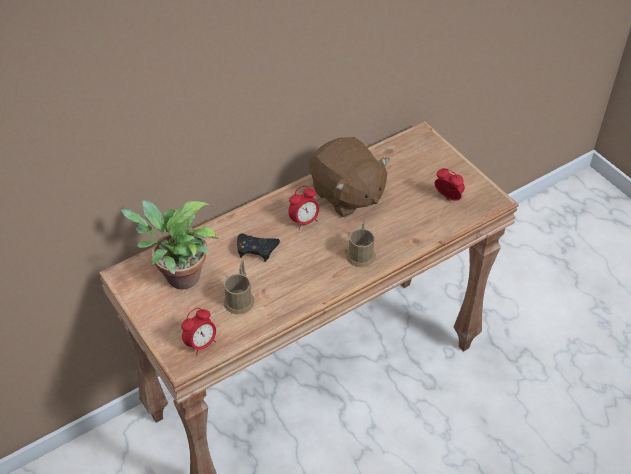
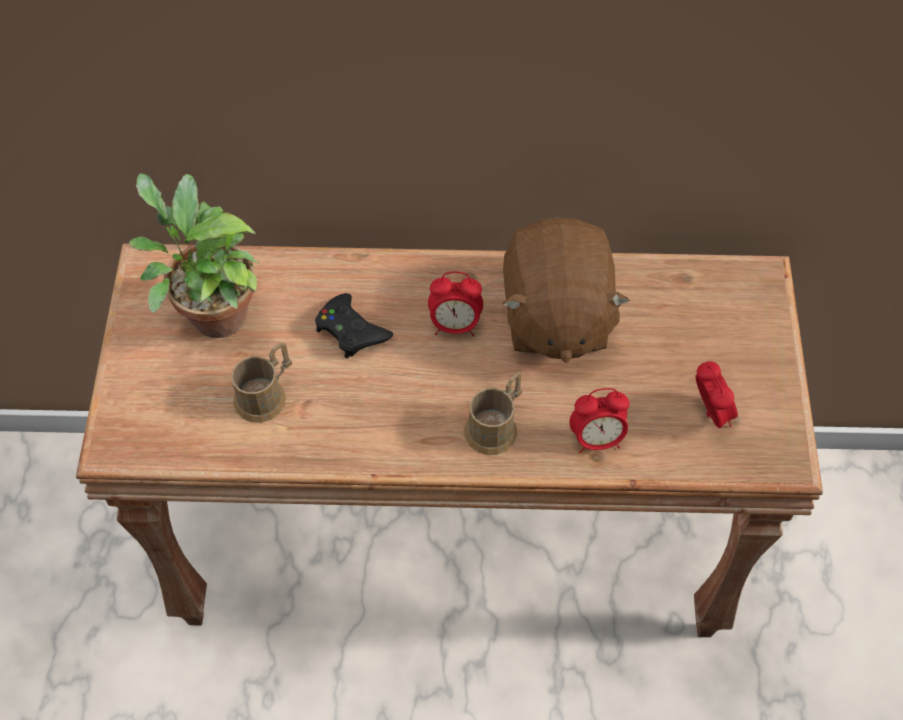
camera: 35 degrees right, 10 degrees up
(201, 344) = (159, 434): alarm clock -> alarm clock (596, 439)

